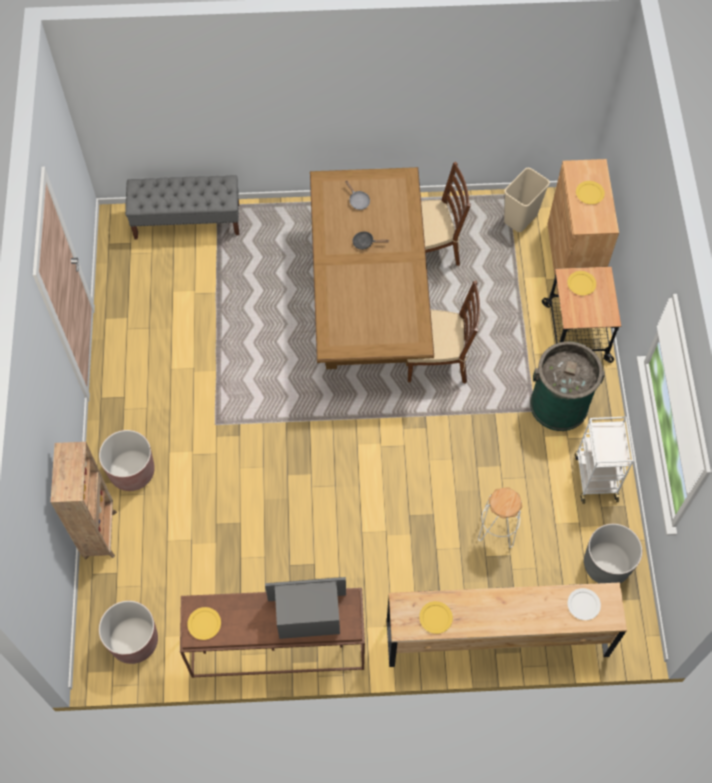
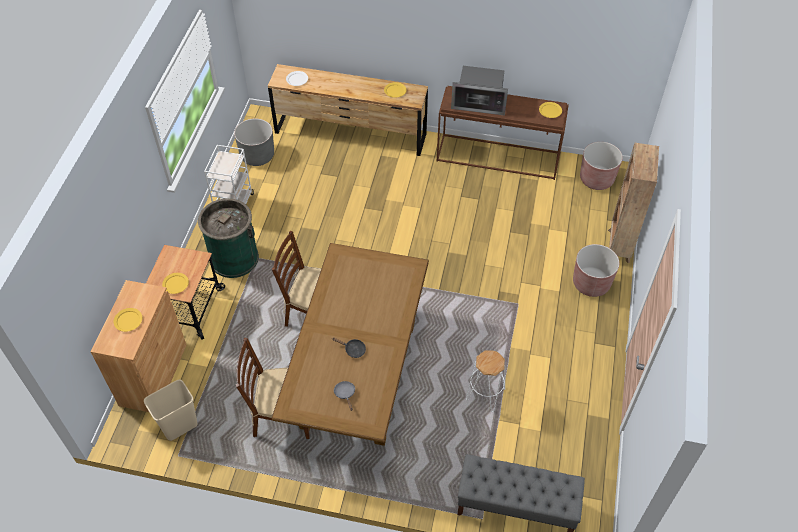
camera: 165 degrees left, 10 degrees down
(498, 529) = (321, 189): white stool -> white stool (485, 394)

